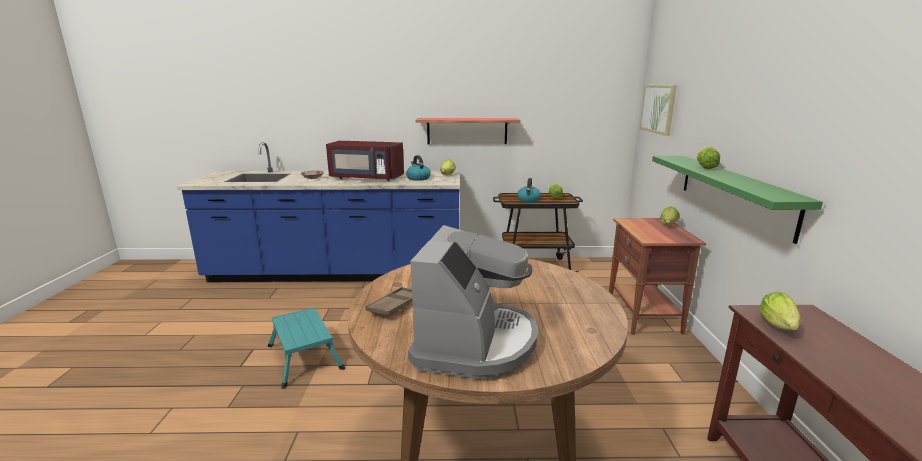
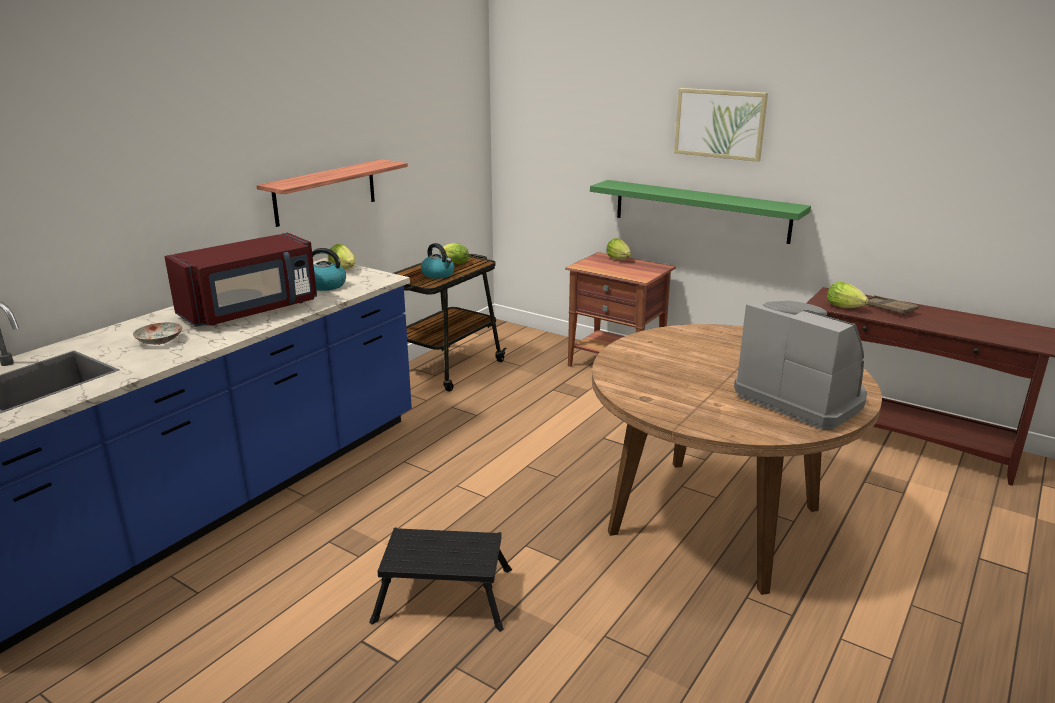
camera: 55 degrees left, 5 degrees up
(304, 356) = (442, 595): turquoise step ladder -> black step ladder
(395, 305) = (698, 411): brown tray -> brown tray (888, 308)
(658, 108) = (540, 126): picture -> picture (720, 124)
(704, 167) = (669, 191): lettuce -> none

